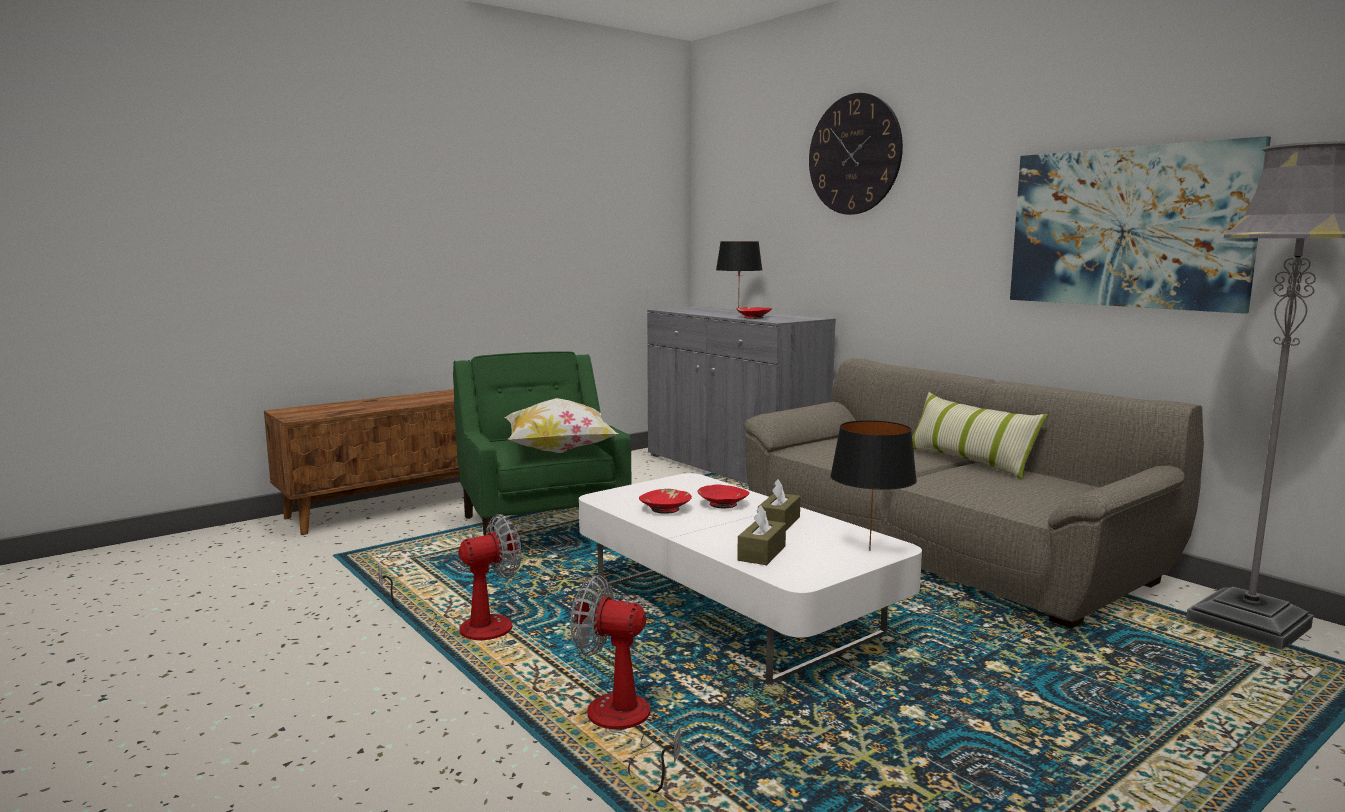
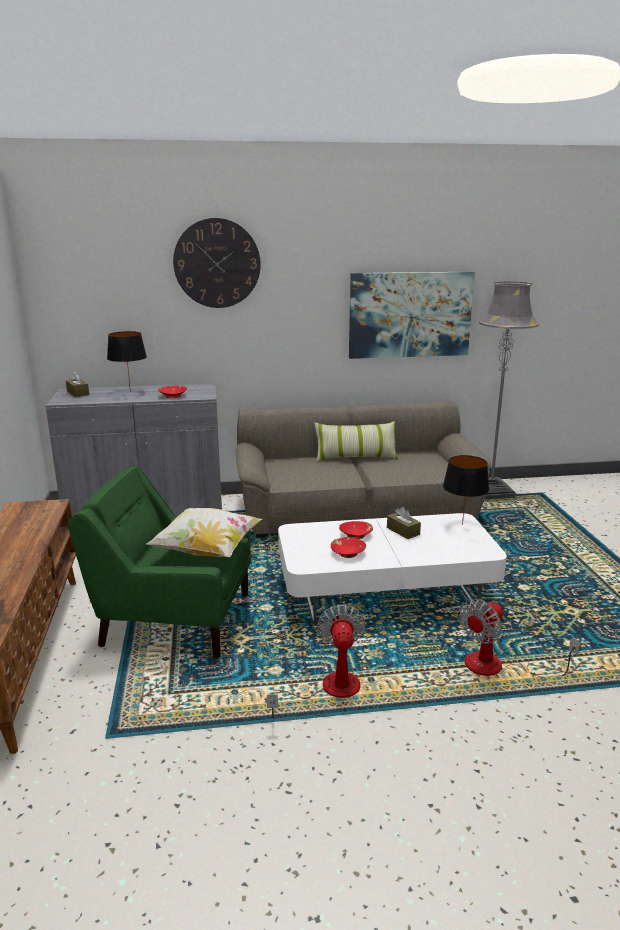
camera: 60 degrees left, 10 degrees up
(761, 553) = (447, 549): brown tissue box -> brown tissue box (78, 393)

